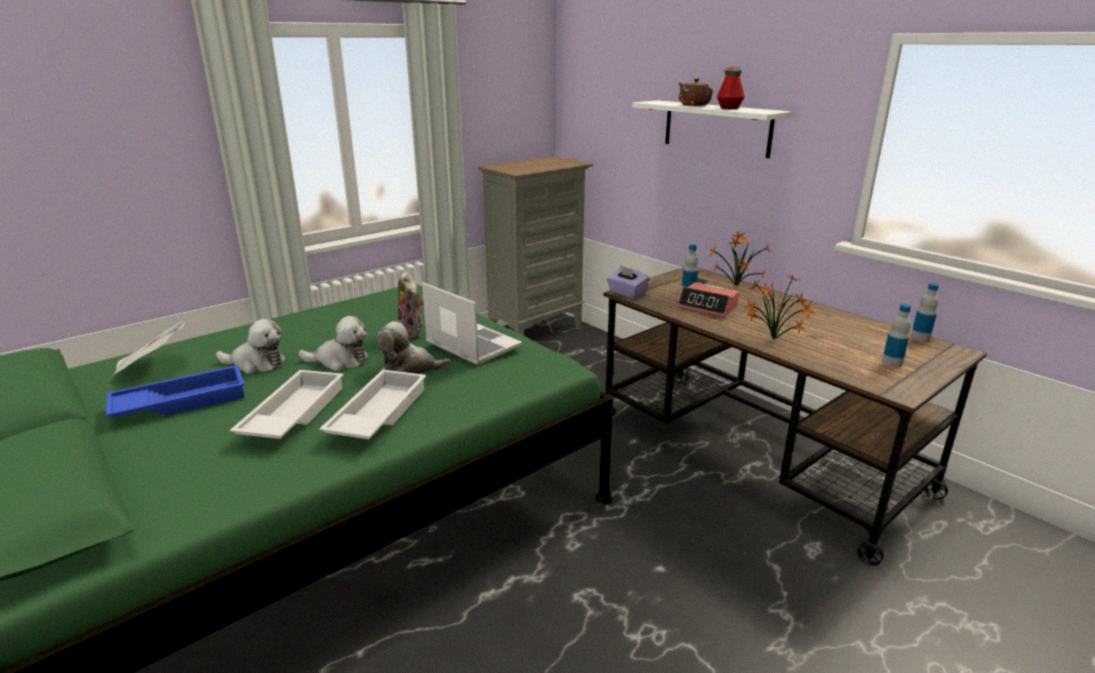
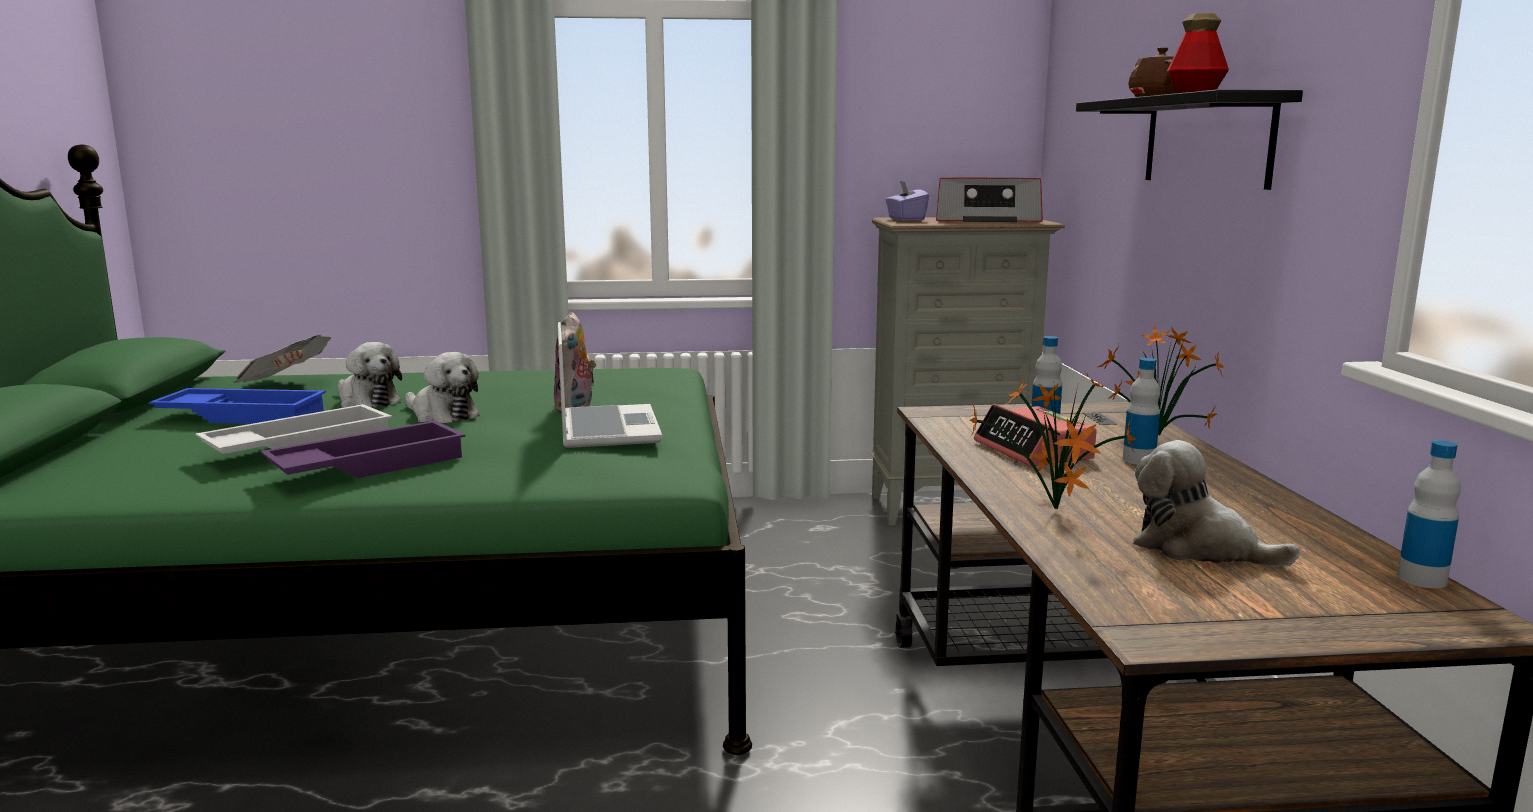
camera: 35 degrees right, 10 degrees down
(377, 413) = (368, 465): white tray -> purple tray
(410, 367) = (492, 435): plush toy -> plush toy (1197, 548)
(549, 163) = (987, 220): none -> radio
(626, 293) = (930, 413): purple tissue box -> purple tissue box (905, 219)
(716, 128) = (1206, 141): white shelf -> black shelf
(892, 362) = (1246, 594): bottle -> bottle (1138, 460)

